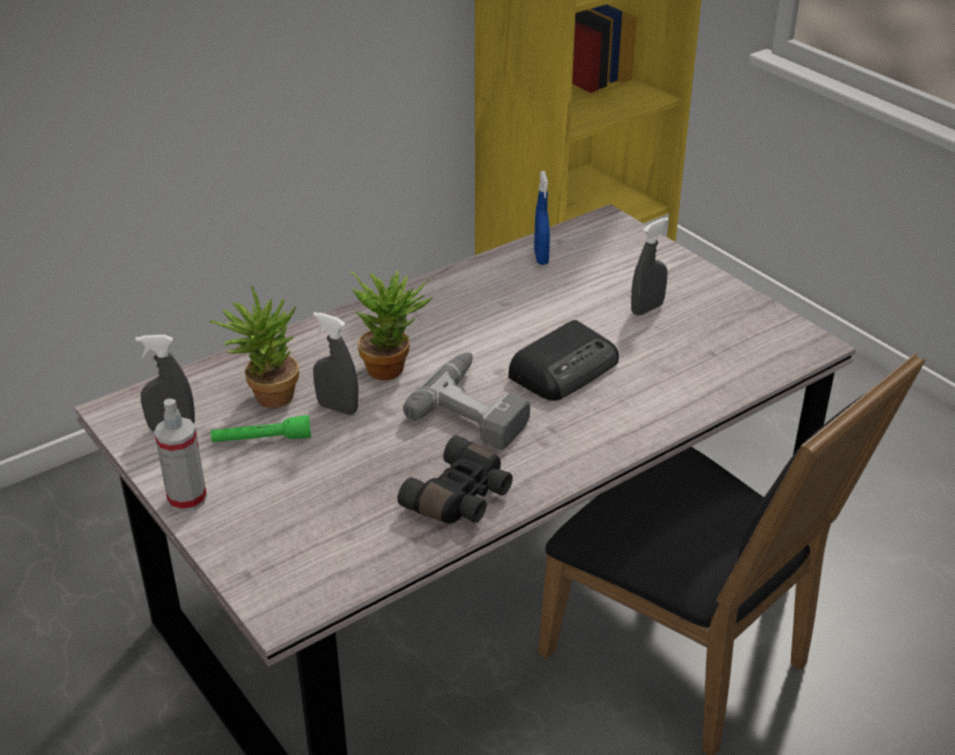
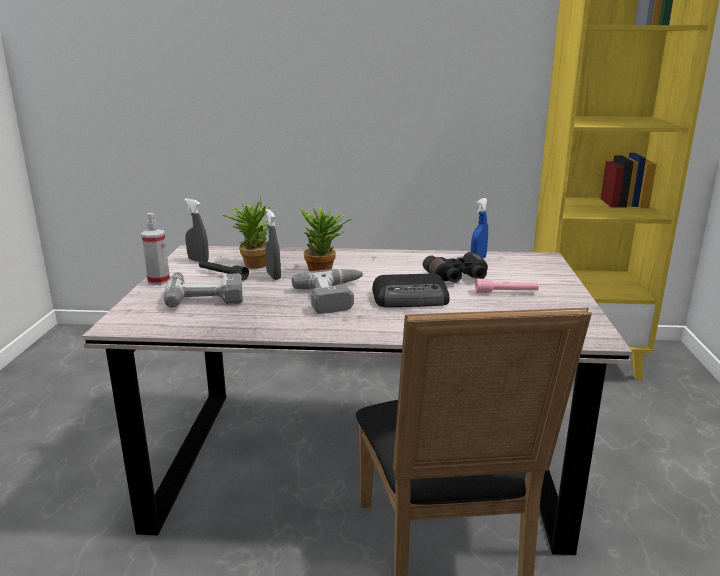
camera: 40 degrees right, 15 degrees down
(262, 440) = (223, 275): green flashlight -> black flashlight
(304, 491) = (205, 295): none -> power drill
(461, 498) = (264, 322): black binoculars -> black binoculars (458, 278)
(647, 309) = (506, 292): grey spray bottle -> pink flashlight

